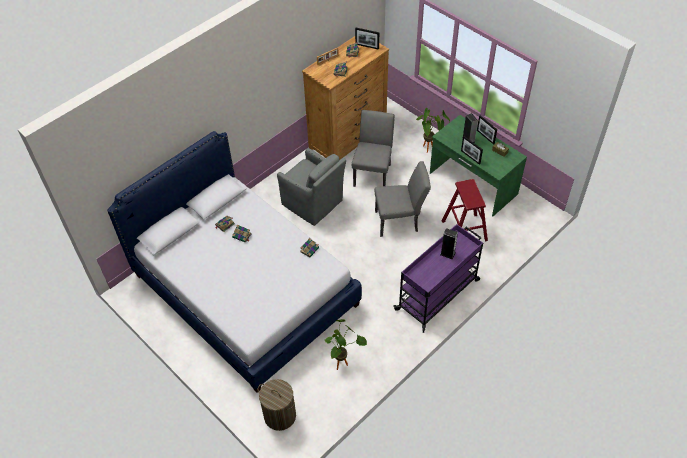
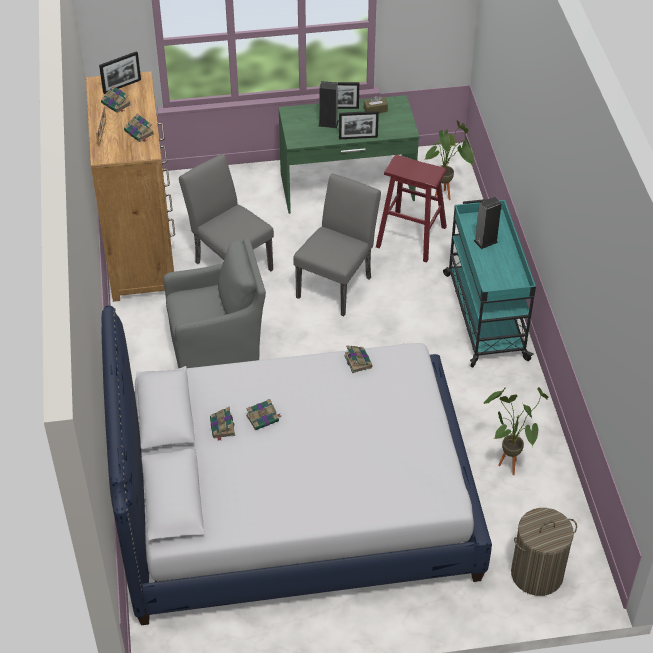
camera: 55 degrees left, 5 degrees down
(429, 150) = (250, 191): potted plant -> potted plant (447, 195)
(438, 294) = (484, 315): purple cart -> turquoise cart

